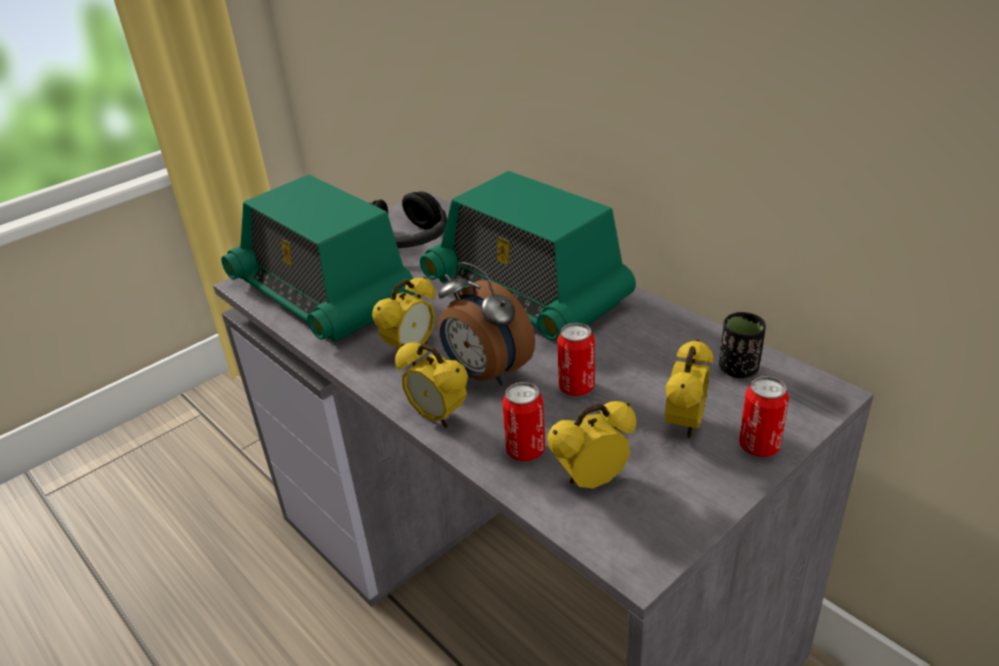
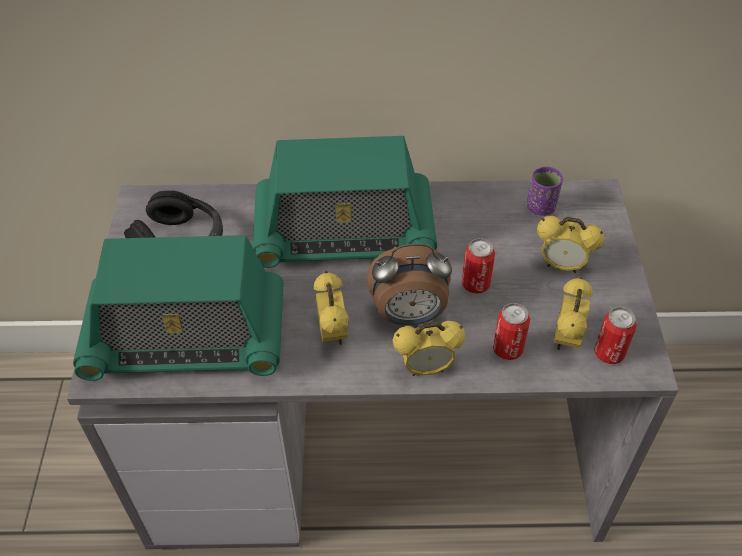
camera: 50 degrees left, 15 degrees up
(685, 424) = (562, 265): alarm clock -> alarm clock turned 135 degrees clockwise
(738, 369) = (541, 207): black cup -> purple cup
(759, 446) = (610, 252): can -> can (609, 353)

